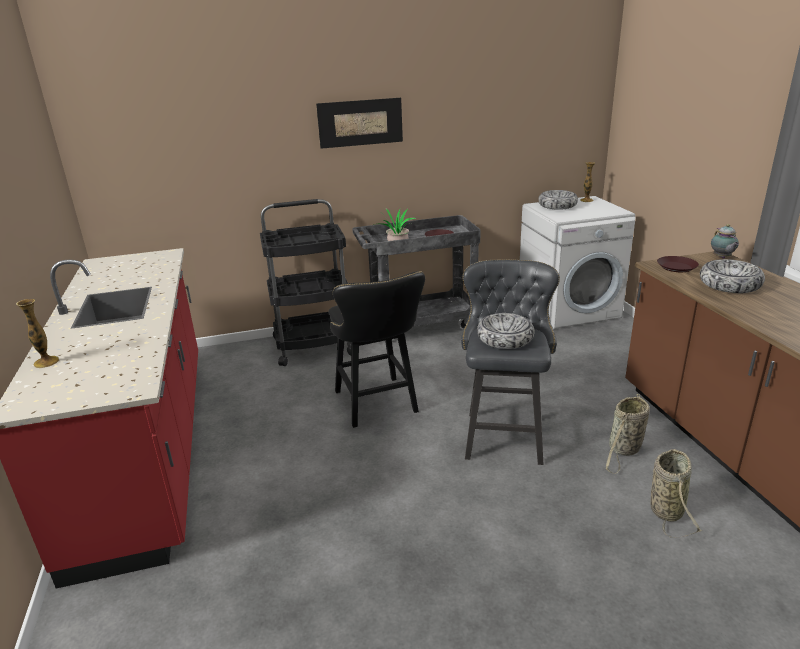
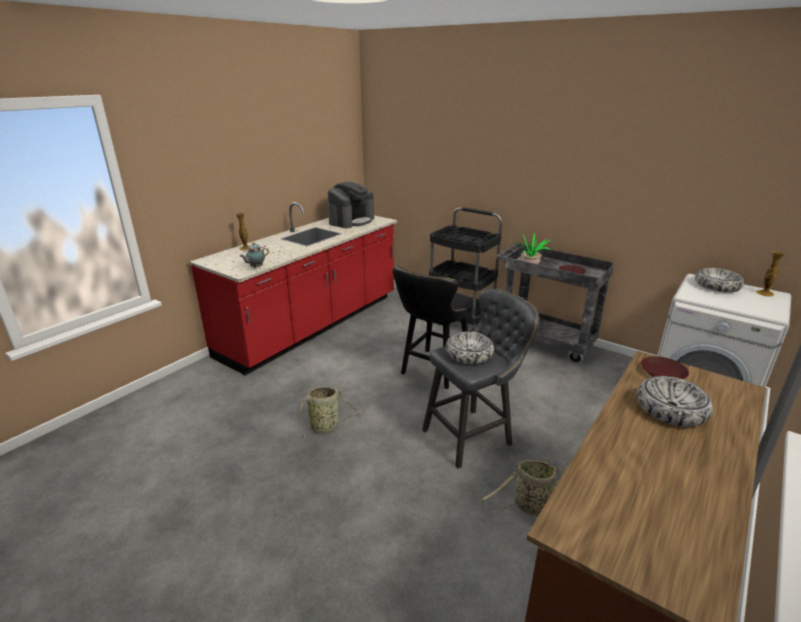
camera: 50 degrees right, 0 degrees up
(124, 269) = (351, 221): none -> coffee machine
(360, 122) = (541, 160): picture -> none
(666, 508) = (481, 558): basket -> basket (327, 427)
(722, 258) = (740, 391): teapot -> teapot (255, 267)

